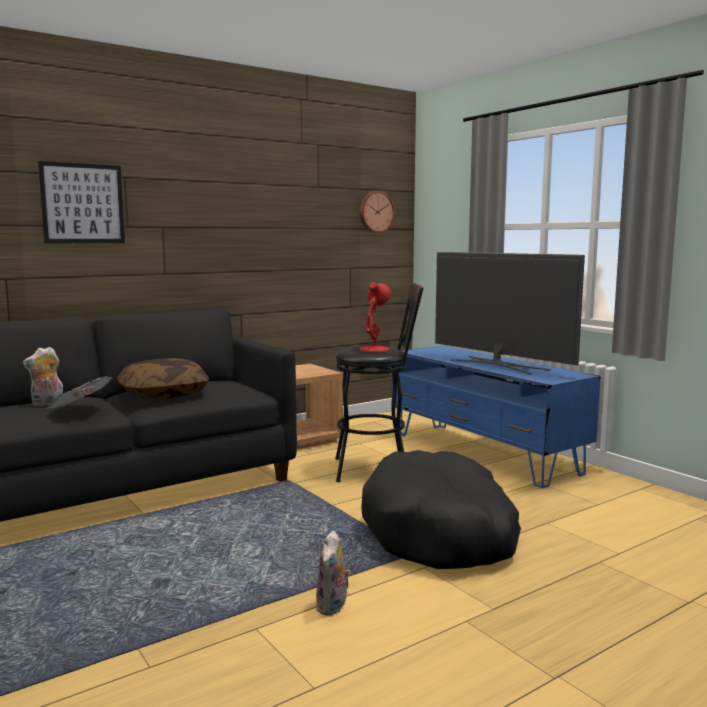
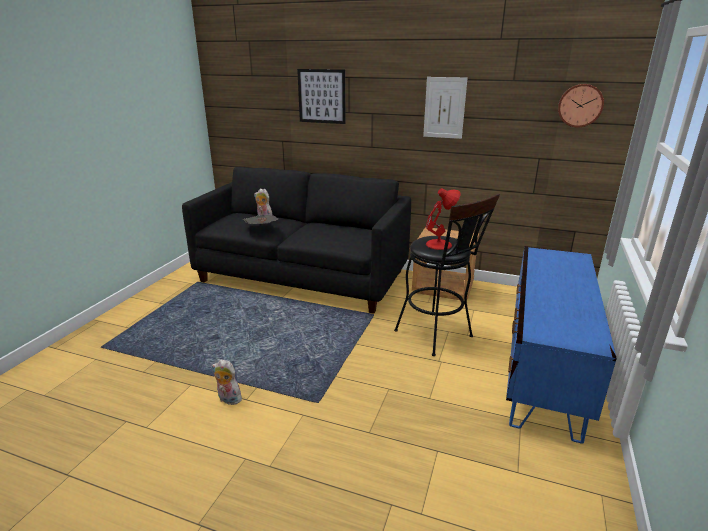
camera: 55 degrees right, 15 degrees up
(164, 394) = (318, 231): pillow -> none
(254, 217) = (444, 108): none -> picture
(333, 607) = (228, 399): plush toy -> plush toy turned 45 degrees clockwise
(440, 531) = (363, 402): black dog bed -> none
(499, 365) = (559, 297): television -> none

